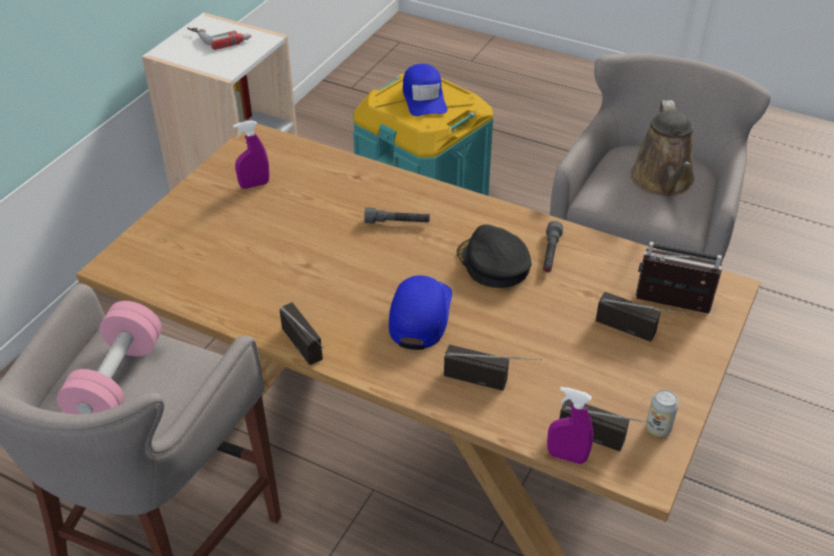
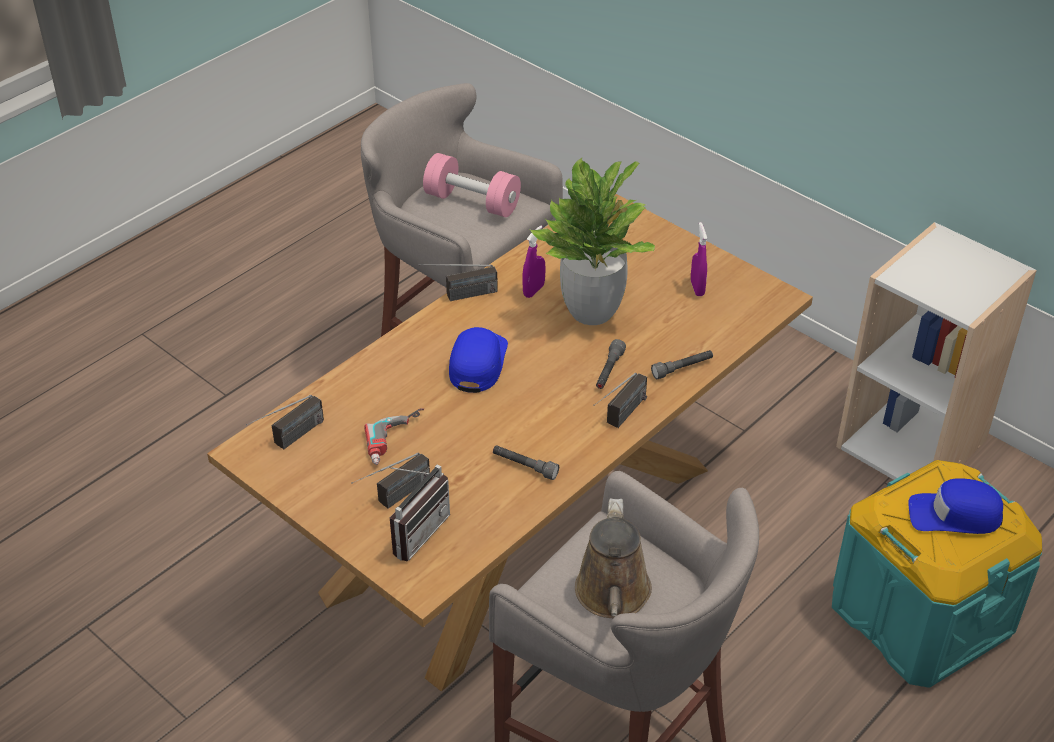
camera: 105 degrees right, 0 degrees up
(220, 37) = (973, 277): power drill -> power drill (398, 440)
(309, 247) = (592, 311): none -> potted plant
(377, 180) = (682, 368): none -> grey flashlight
(420, 314) = (477, 363): blue cap -> blue cap turned 105 degrees counterclockwise
(492, 381) = (382, 389): radio -> radio (620, 419)
(493, 263) = (526, 423): black cap -> none
(566, 456) = (286, 412): purple spray bottle -> purple spray bottle (533, 290)
(658, 428) = (284, 473): can -> none
(663, 181) = (613, 596): brown watering can -> brown watering can turned 105 degrees counterclockwise

